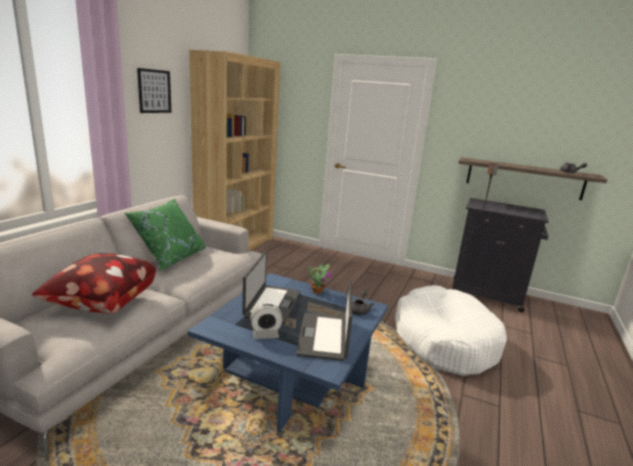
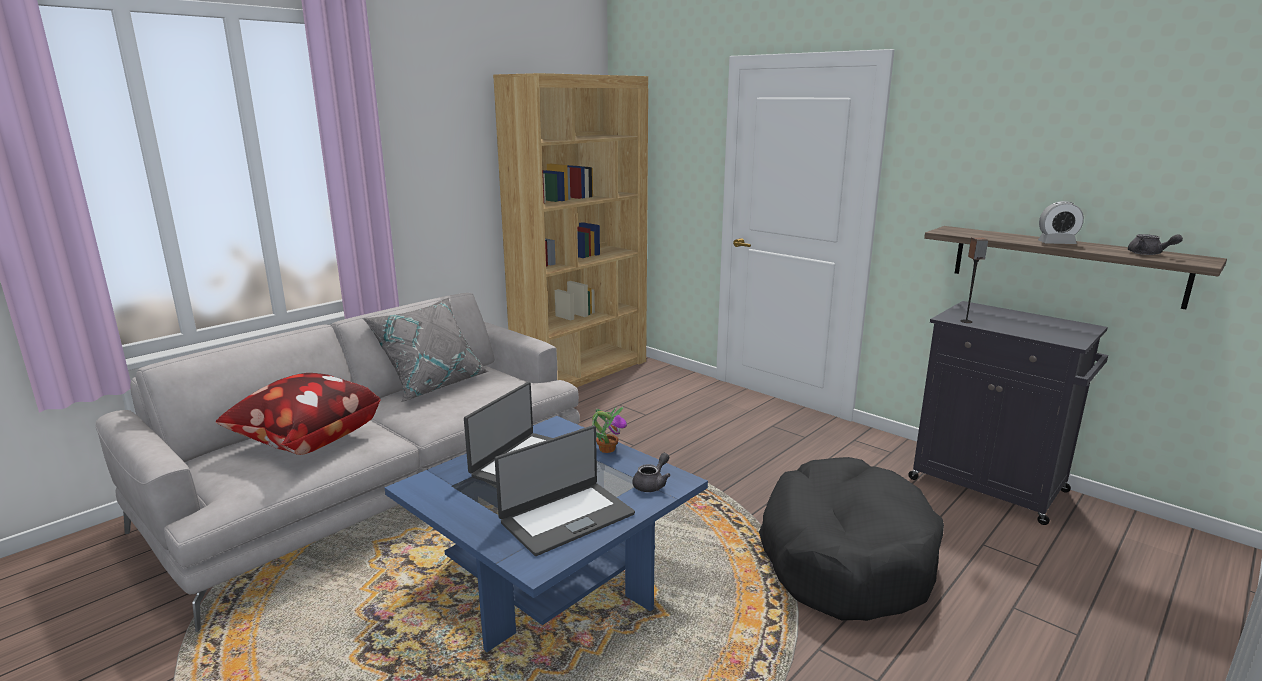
camera: 20 degrees right, 0 degrees up
(154, 91) = (437, 141): picture -> none
(170, 258) = (432, 384): green pillow -> grey pillow
(265, 335) = (482, 505): alarm clock -> alarm clock (1056, 243)
(325, 336) = (566, 517): laptop -> laptop turned 150 degrees counterclockwise
(444, 340) = (845, 557): white dog bed -> black dog bed

